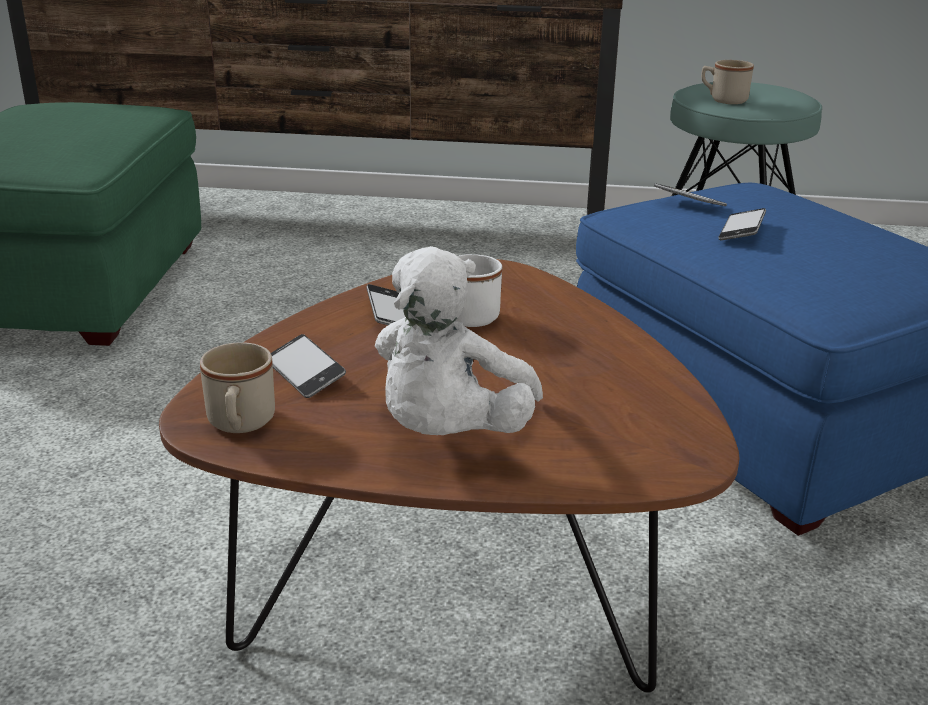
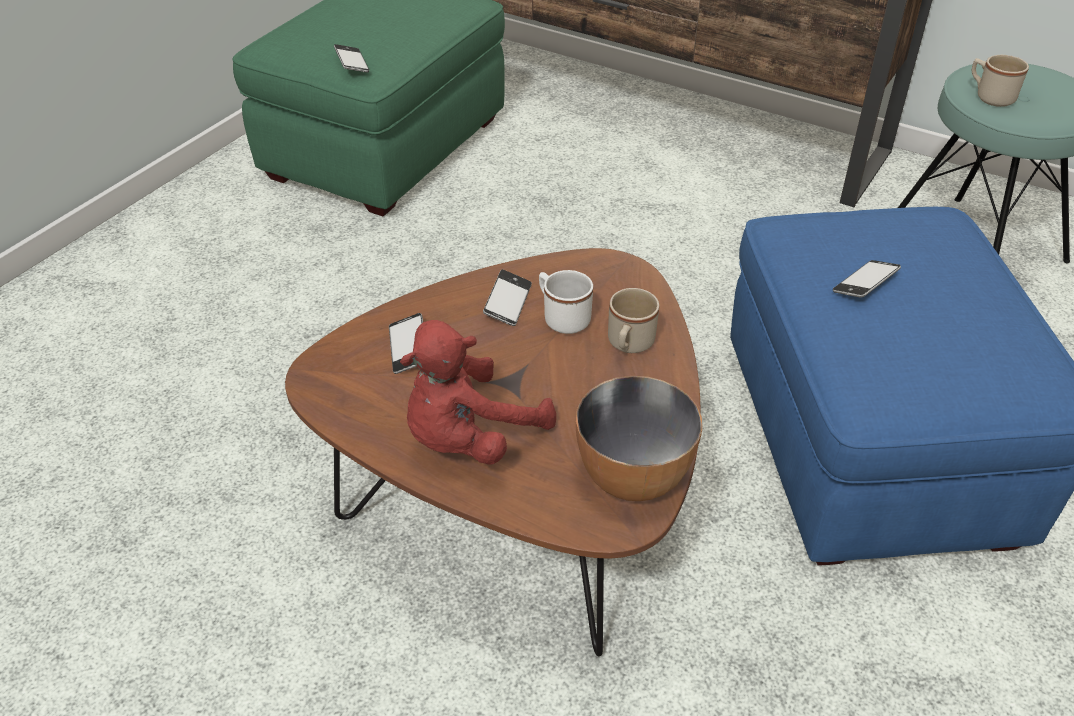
camera: 25 degrees right, 15 degrees up
(240, 424) = (337, 386): beige mug -> beige mug (628, 345)
(449, 433) = (469, 438): white plush toy -> red plush toy
(662, 423) = (632, 477): none -> bowl
(689, 201) = (850, 231): phone -> phone (352, 63)

